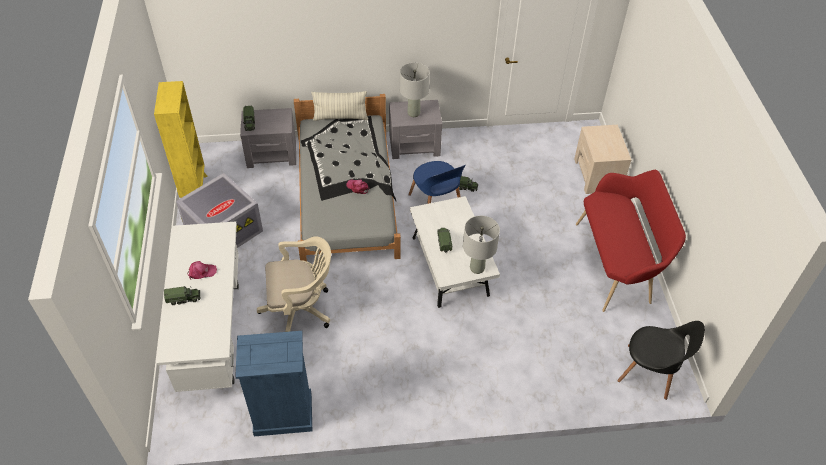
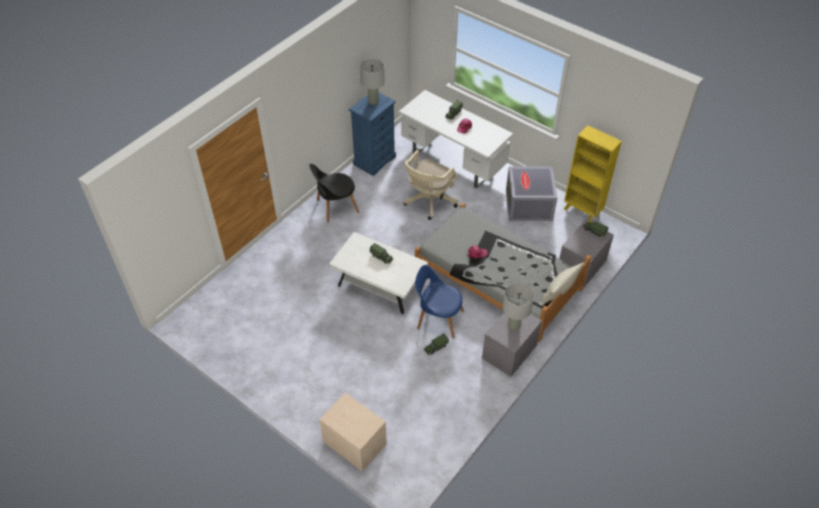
camera: 135 degrees right, 0 degrees up
(477, 268) = (345, 257): grey table lamp -> grey table lamp (373, 101)
(617, 264) = (277, 373): red bench -> none
(650, 372) = (203, 315): black chair -> black chair (335, 207)

